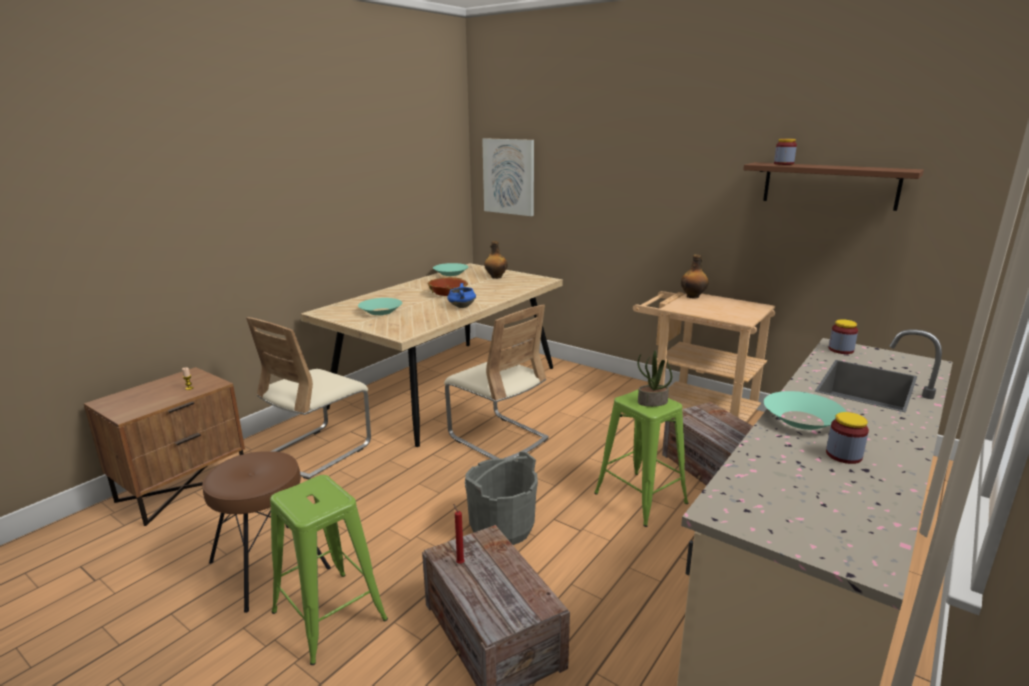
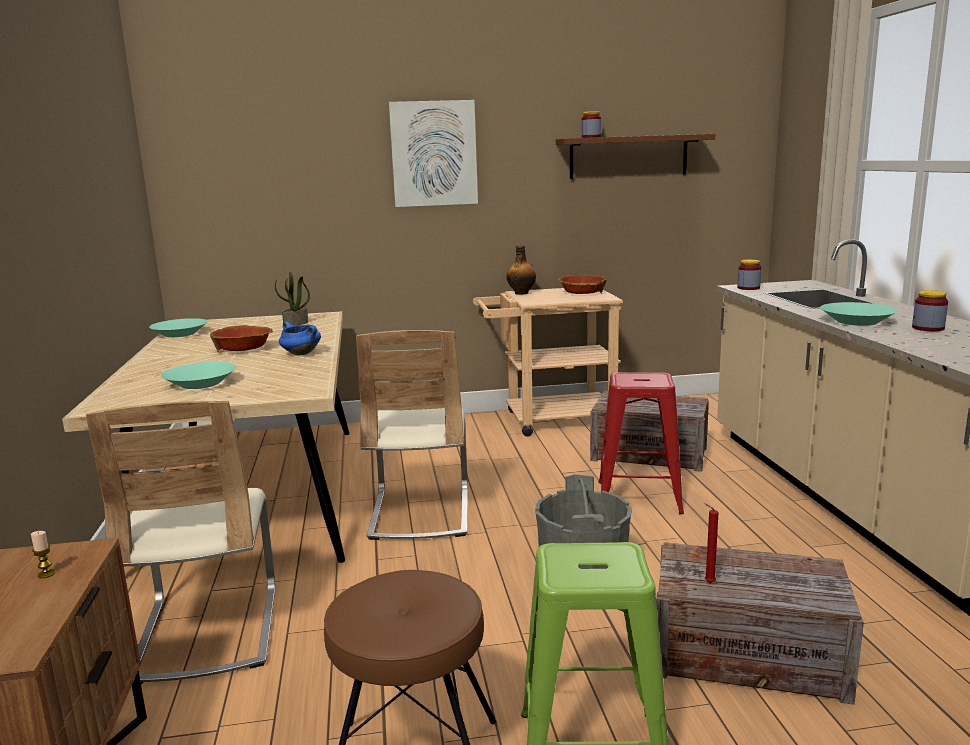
camera: 45 degrees left, 5 degrees down
(496, 277) = (255, 324): bottle -> none
(498, 438) = (420, 513): beige chair -> beige chair turned 90 degrees clockwise
(509, 176) = (224, 185): picture -> picture (434, 154)
(640, 498) = (638, 497): green stool -> red stool
(652, 402) = (647, 378): potted plant -> potted plant (296, 323)
(736, 310) = (582, 293): none -> bowl

